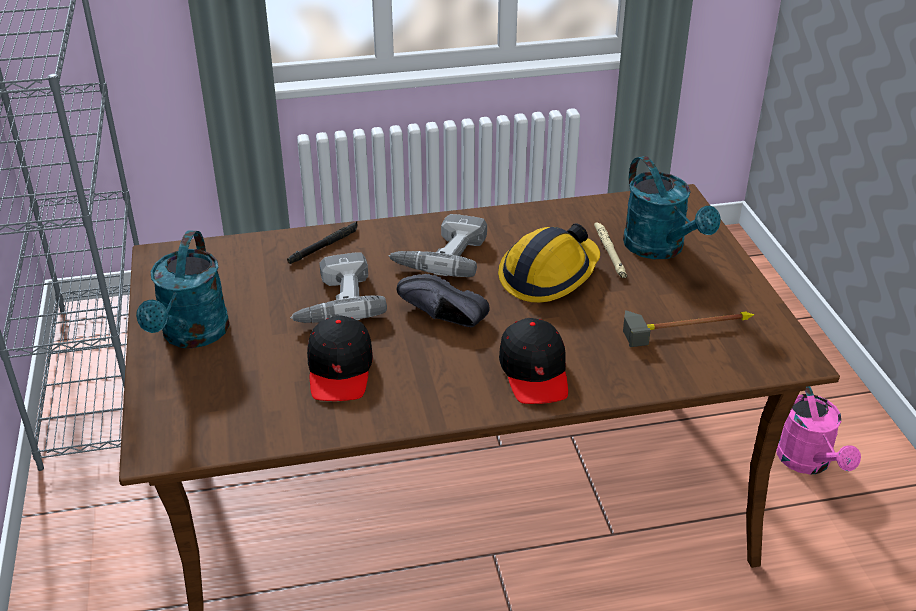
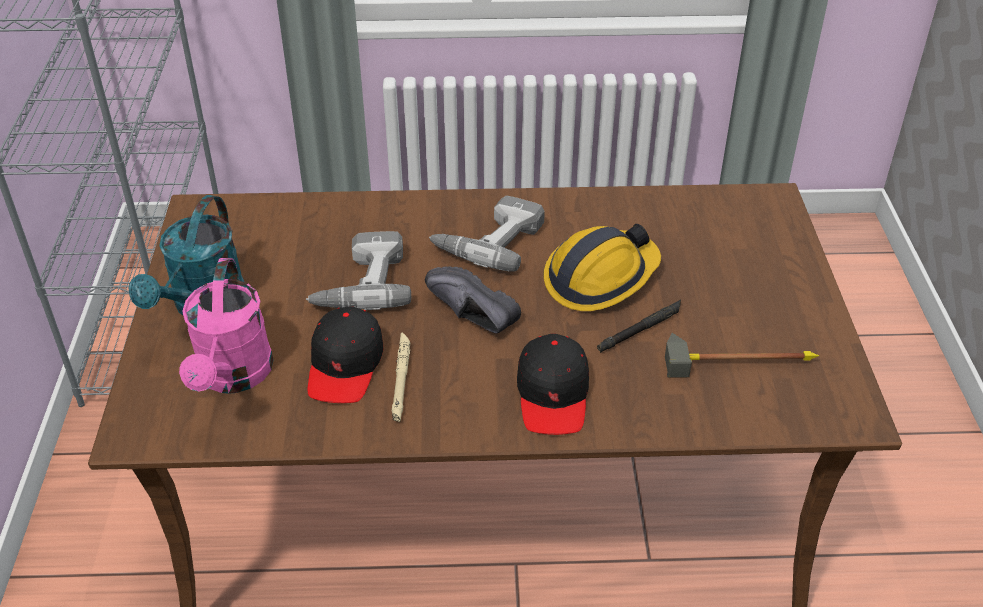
camera: 10 degrees right, 5 degrees up
(324, 246) = (367, 217): black flashlight -> black flashlight (641, 329)
(609, 253) = (675, 259): beige flashlight -> beige flashlight (401, 379)
(660, 249) = (735, 260): turquoise watering can -> none
(808, 463) = (888, 507): pink watering can -> pink watering can (233, 377)

